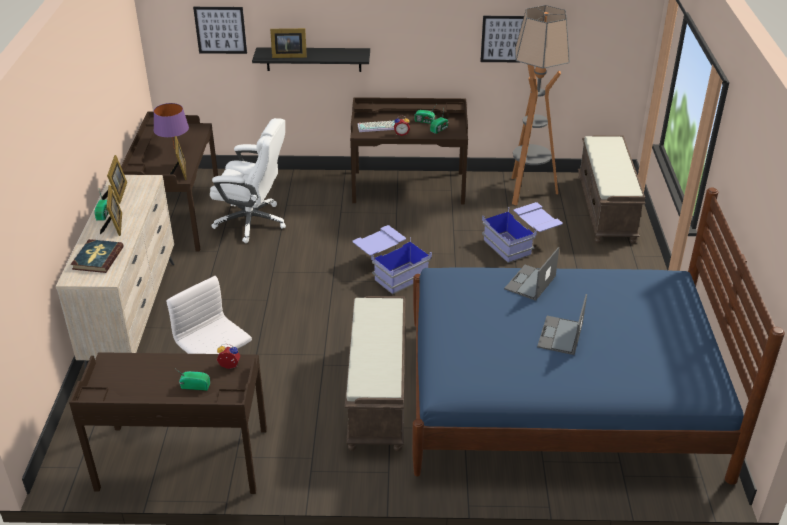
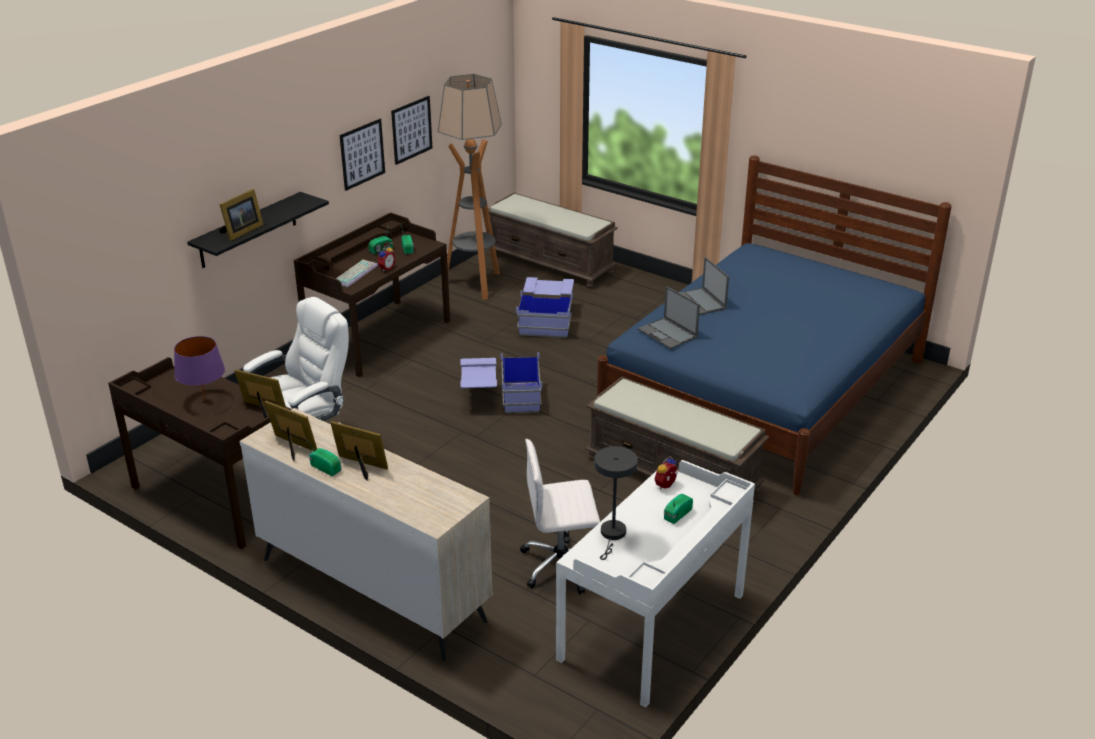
camera: 55 degrees left, 5 degrees down
(97, 258) = (415, 495): book -> none
(146, 365) = (612, 535): none -> grey table lamp
(183, 460) = (653, 627): brown desk -> white desk
(220, 30) = (145, 235): picture -> picture (362, 154)
(560, 336) = (782, 317): laptop -> laptop (668, 334)

